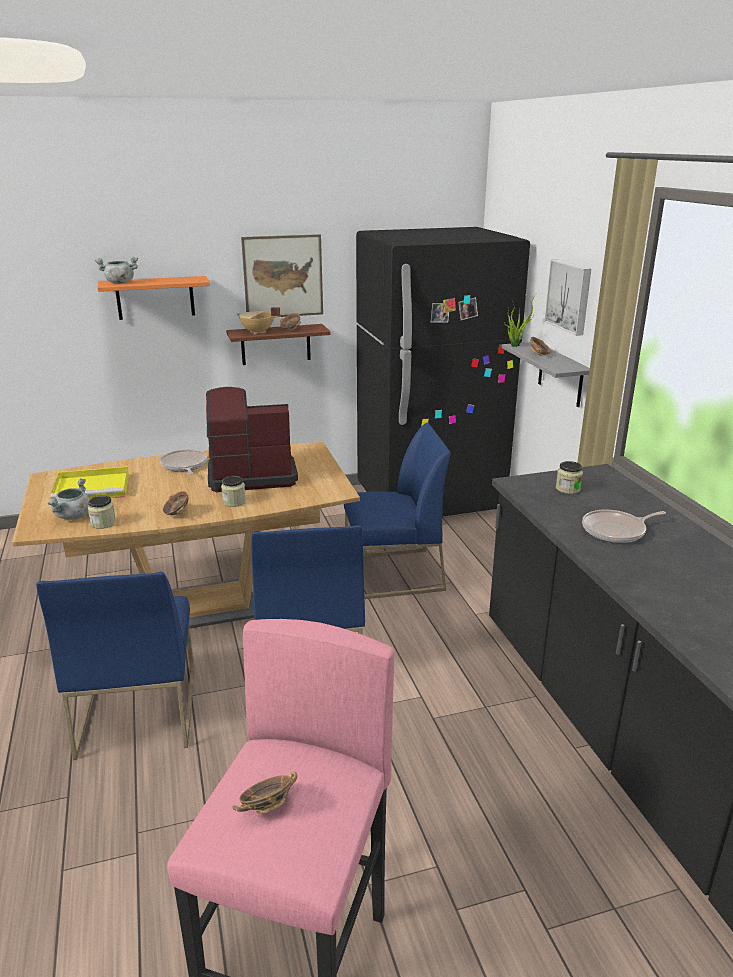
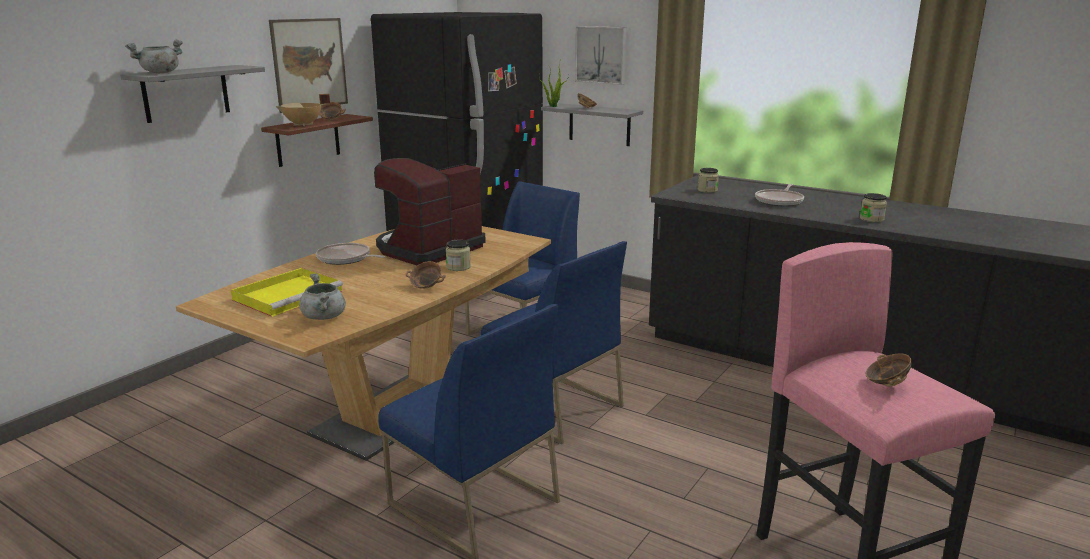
camera: 40 degrees left, 5 degrees down
(103, 523) = (370, 312): jar -> jar (871, 219)
(155, 298) = (186, 93): orange shelf -> grey shelf

